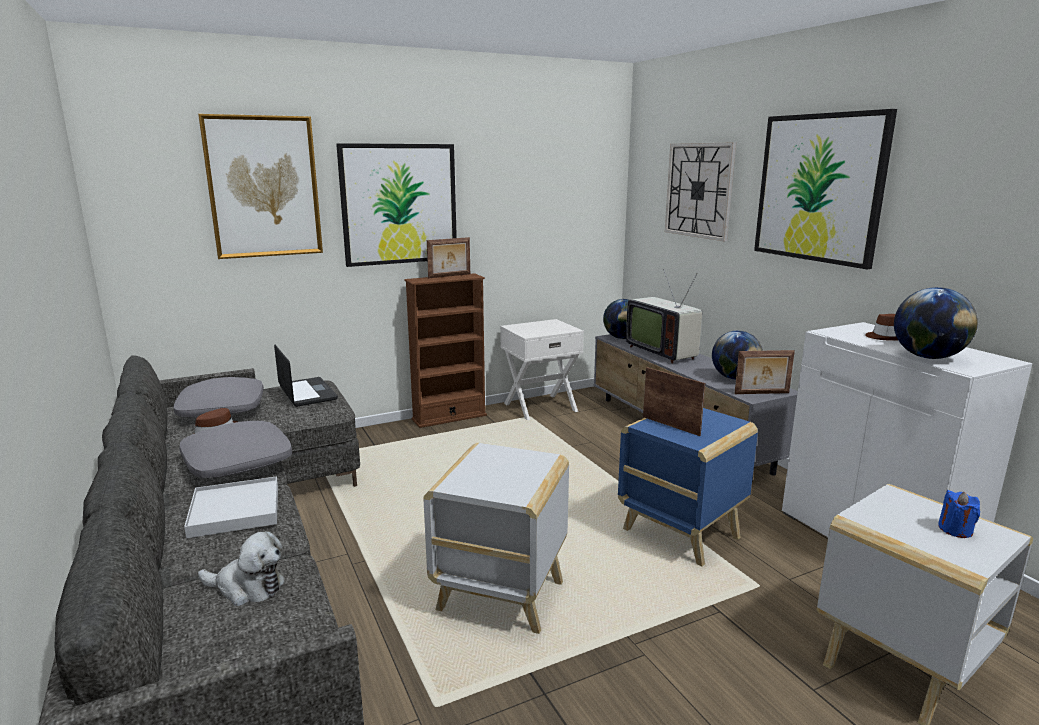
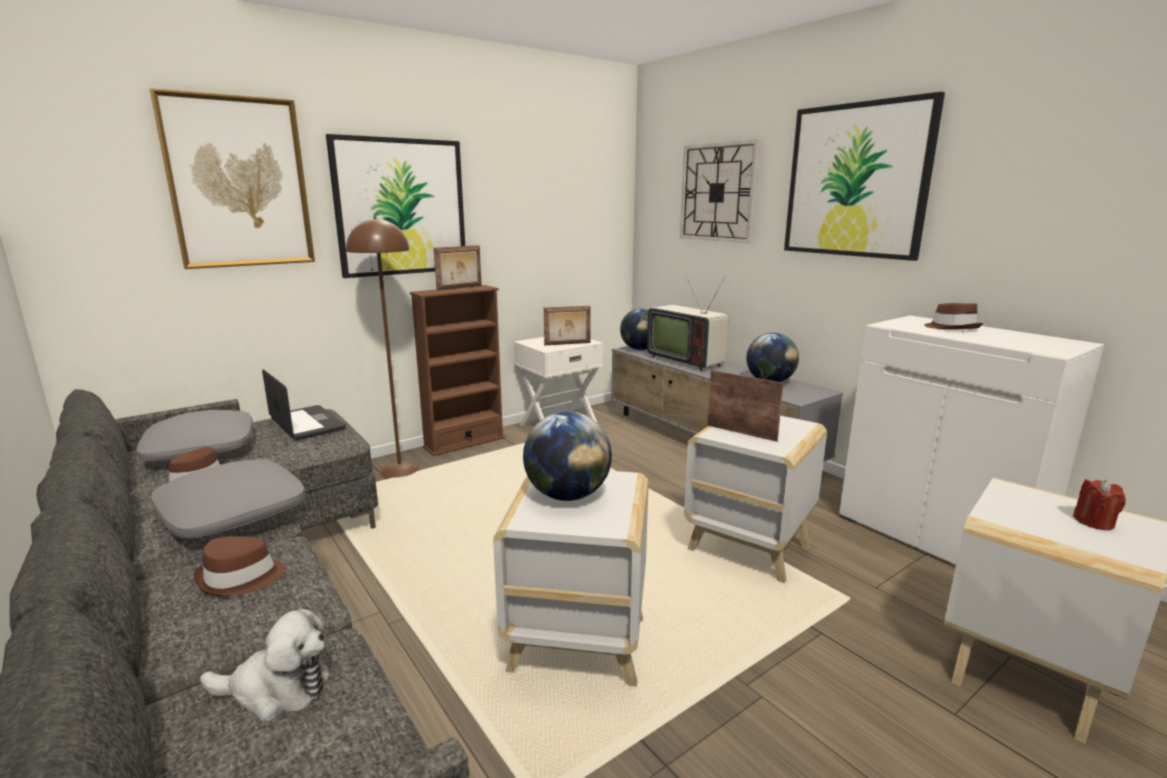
camera: 10 degrees left, 0 degrees up
(235, 511) = (241, 578): white tray -> brown hat
(387, 438) = (400, 470): none -> brown floor lamp
(678, 533) = (746, 548): blue side table -> white side table
(762, 393) = (804, 395): picture frame -> picture frame (567, 344)
(927, 357) = (1005, 343): globe -> globe (567, 495)
(955, 530) = (1094, 522): blue candle -> red candle

